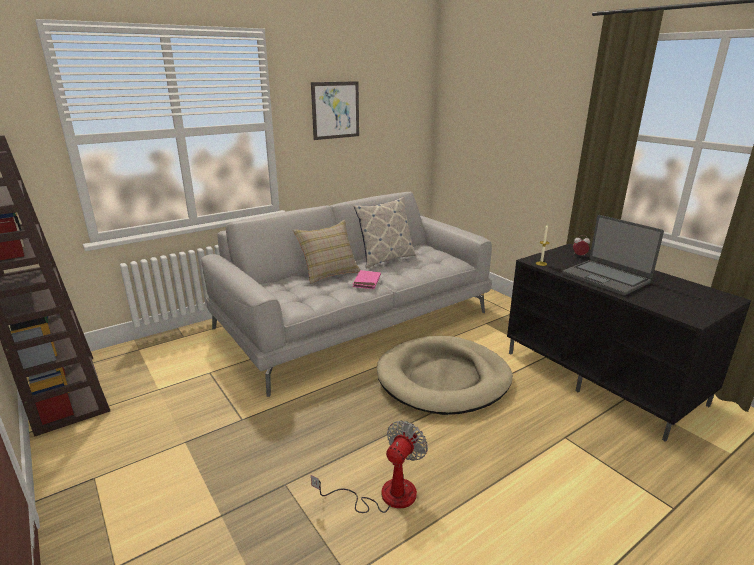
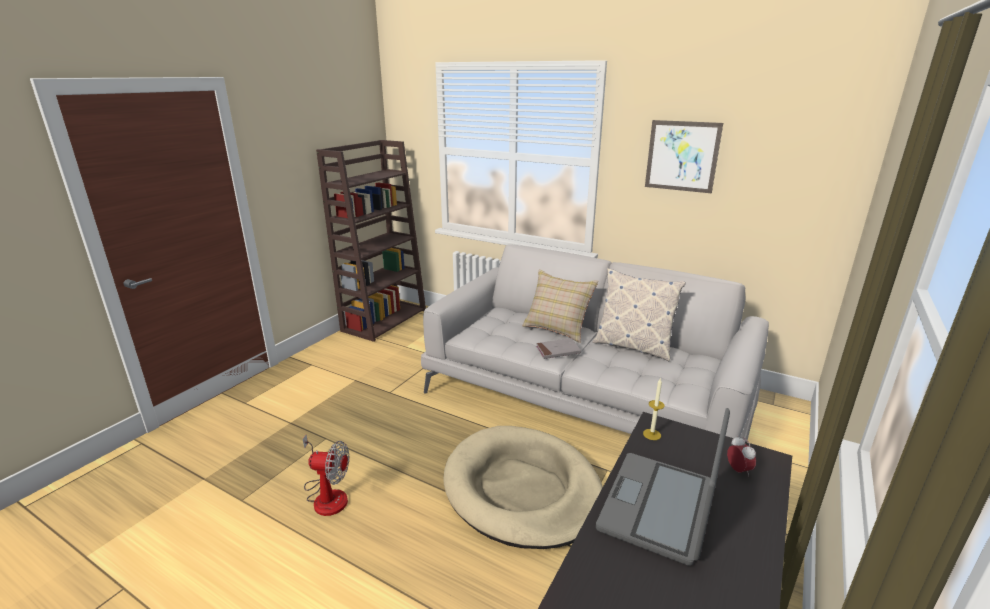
camera: 65 degrees right, 0 degrees up
(367, 281) = (557, 350): pink book -> grey book

